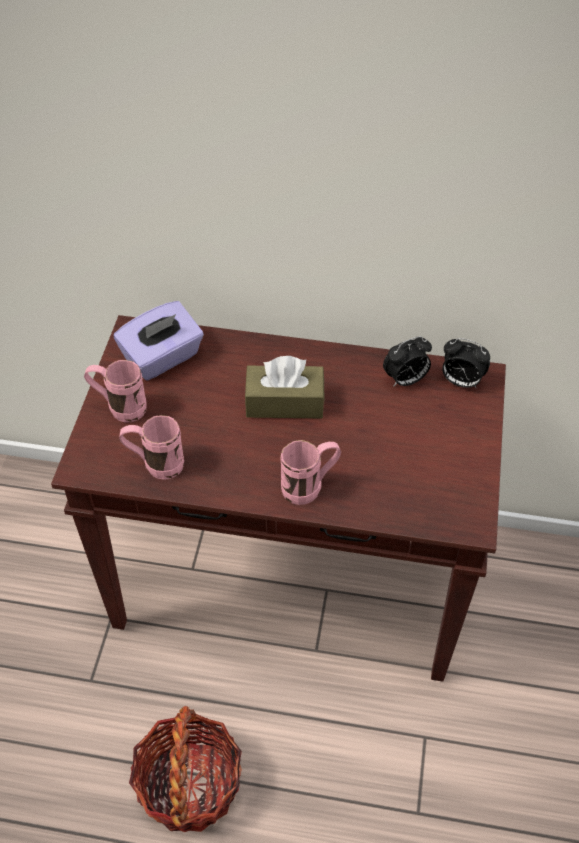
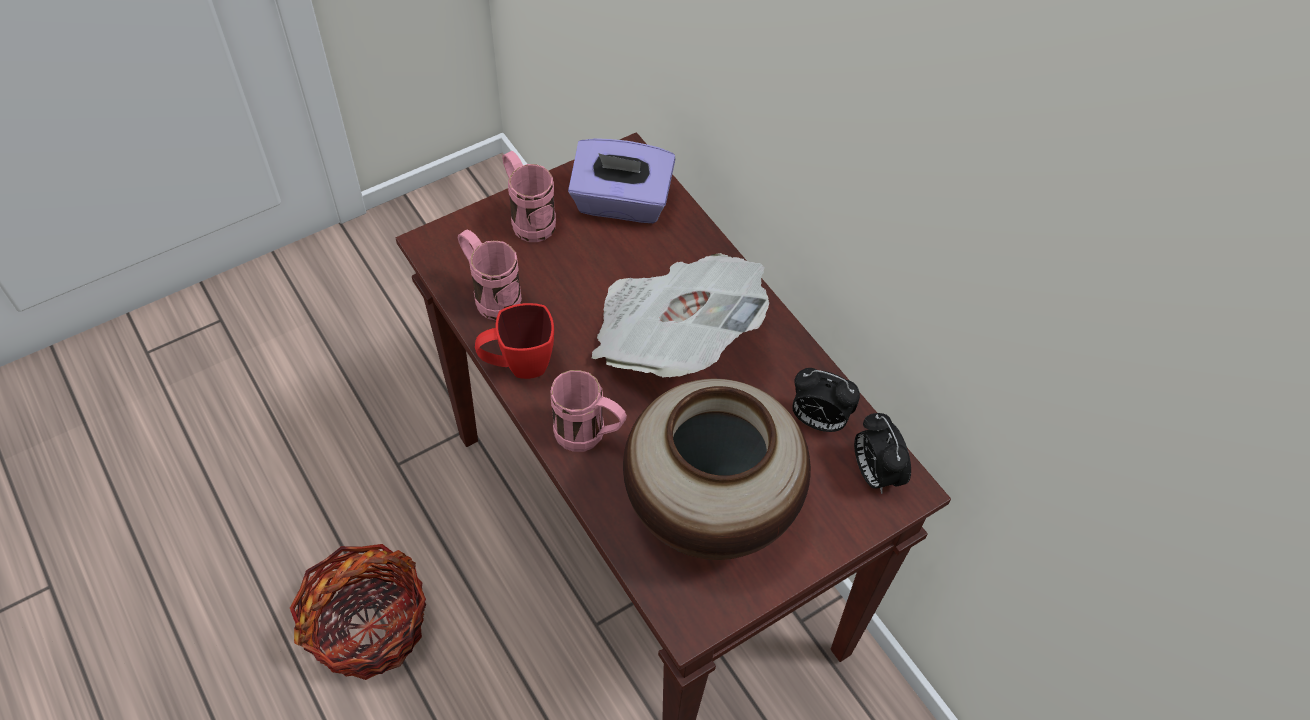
camera: 45 degrees right, 5 degrees up
(223, 487) = (517, 366): none -> red mug
(284, 402) = (672, 338): brown tissue box -> newspaper
(411, 465) = (709, 507): none -> vase

